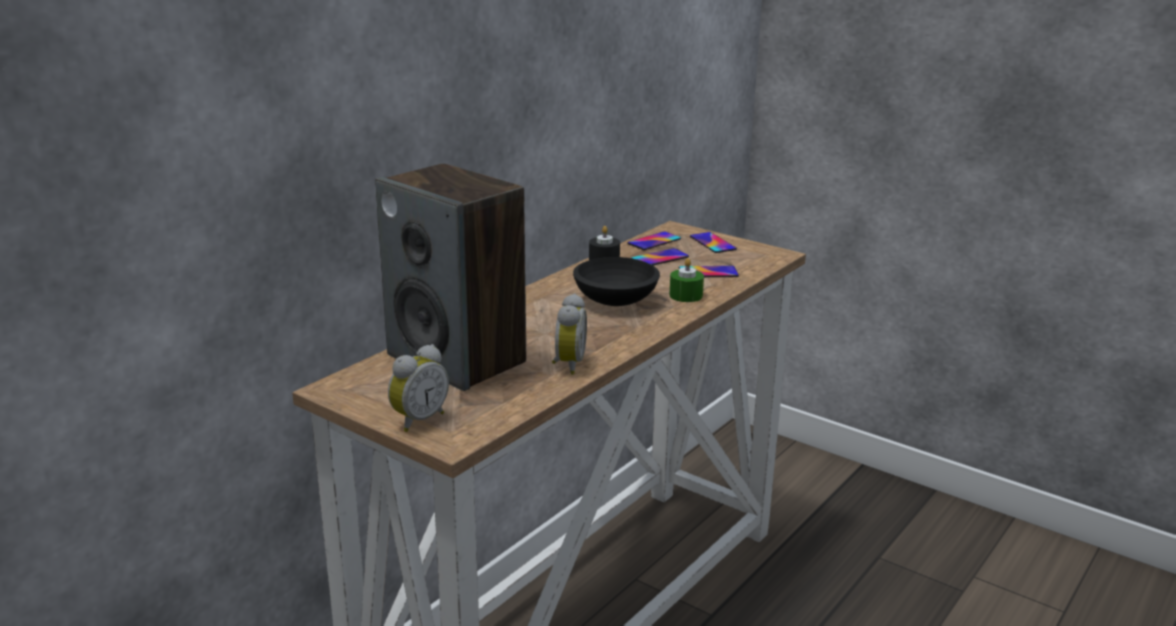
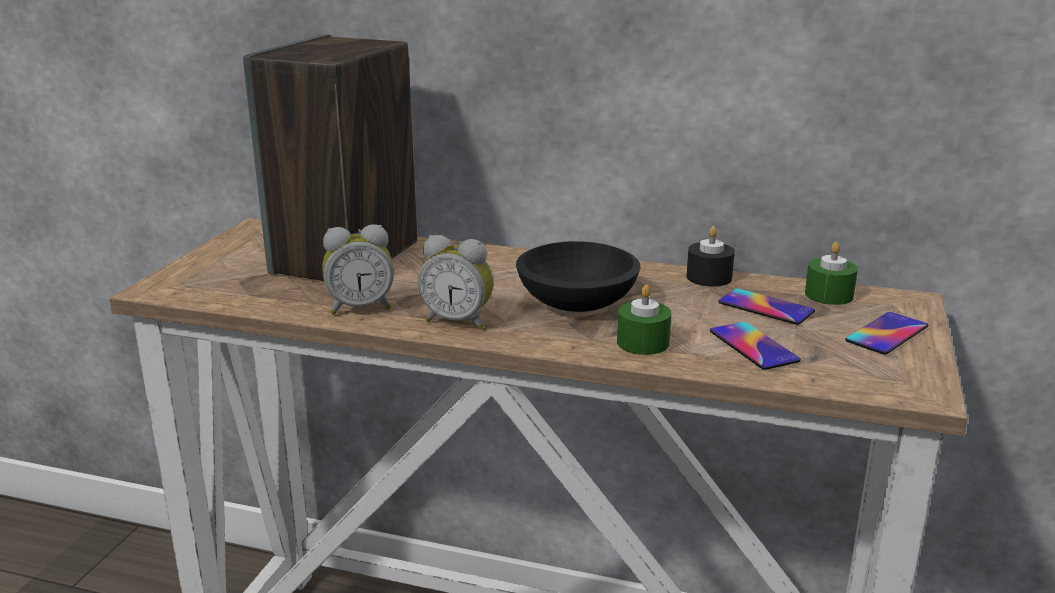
camera: 70 degrees right, 0 degrees up
(417, 420) = (199, 268): alarm clock -> alarm clock (458, 321)
(654, 241) = (829, 295): phone -> green candle

